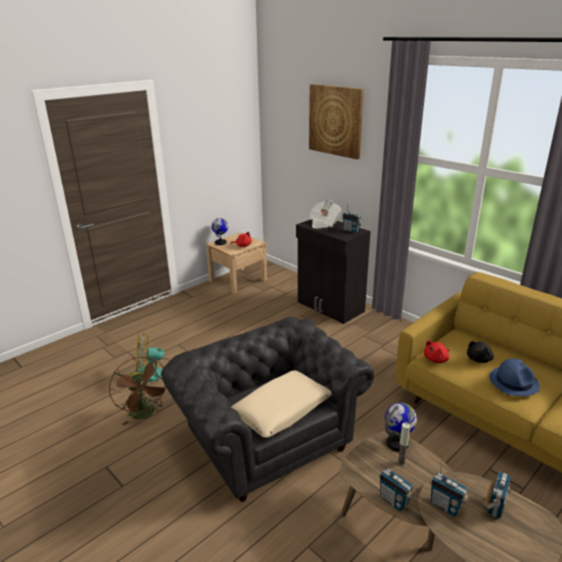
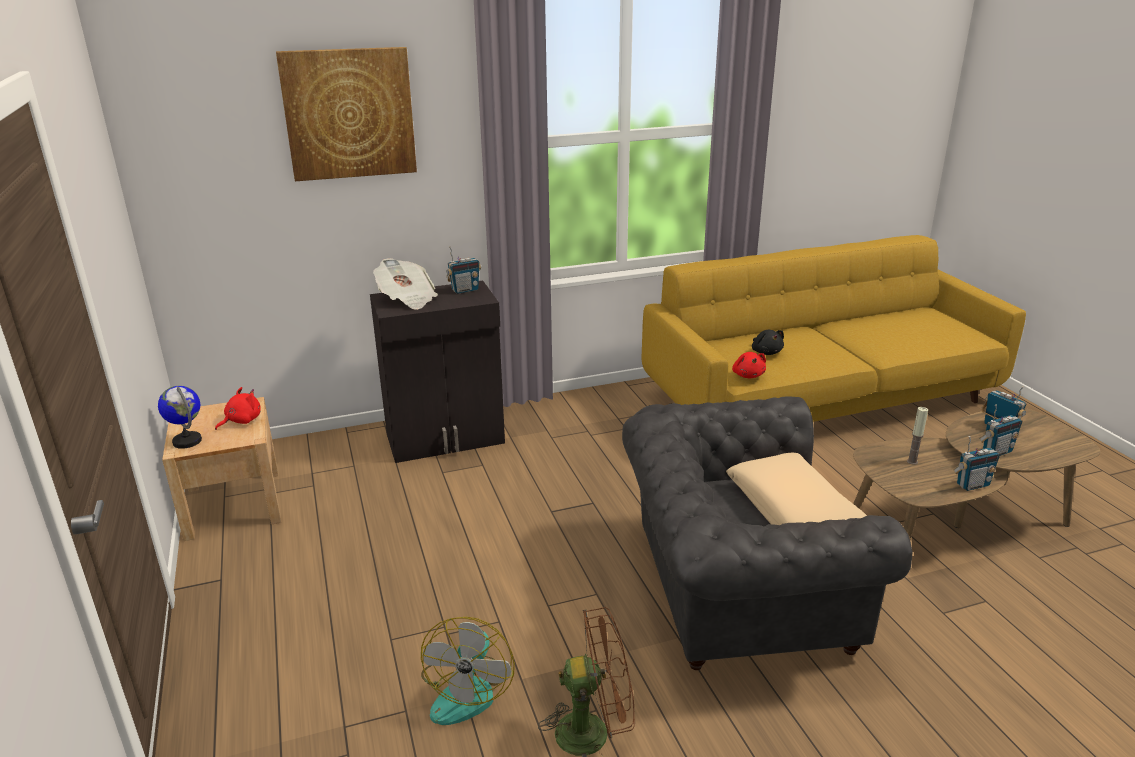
camera: 65 degrees left, 0 degrees up
(397, 443) = (878, 453): globe -> none
(513, 381) = (817, 350): blue hat -> none

